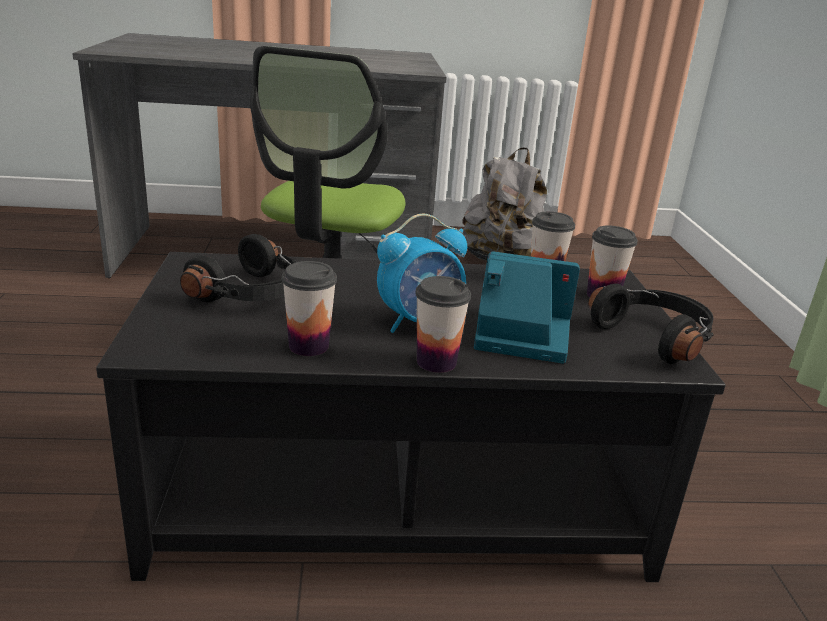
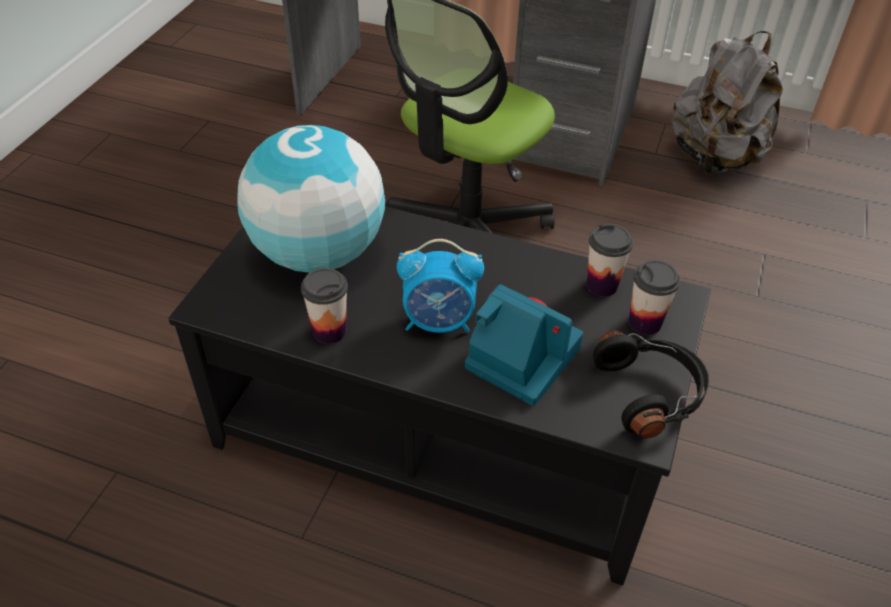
camera: 25 degrees right, 20 degrees up
(252, 294) = (318, 253): black headphones -> globe
(436, 362) = (421, 376): cup -> none

